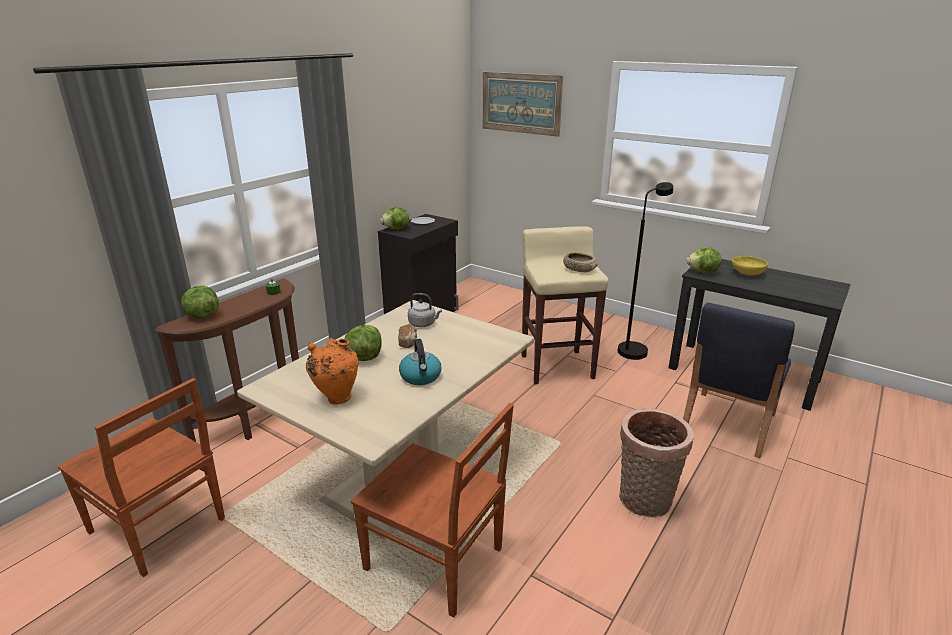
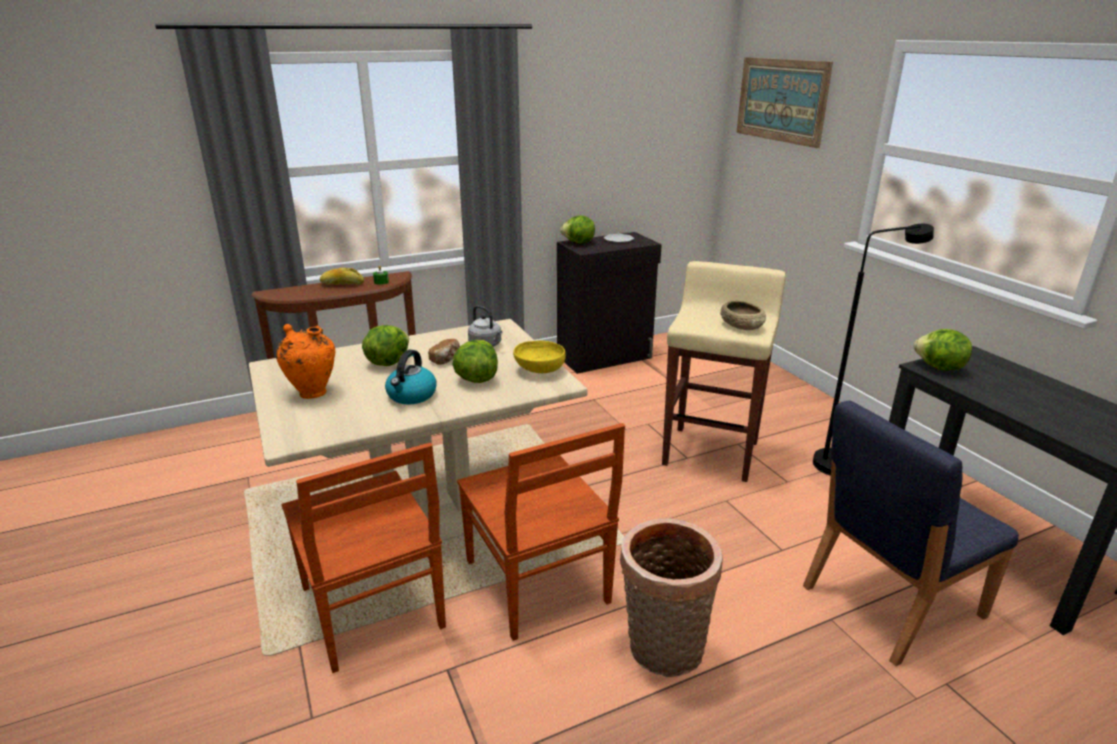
camera: 30 degrees right, 0 degrees up
(159, 527) = (195, 481): brown chair -> brown chair (538, 584)
(202, 316) = (297, 290): lettuce -> lettuce (476, 379)
(239, 301) = (342, 284): none -> bread
(747, 274) = (1015, 386): yellow bowl -> yellow bowl (539, 370)

